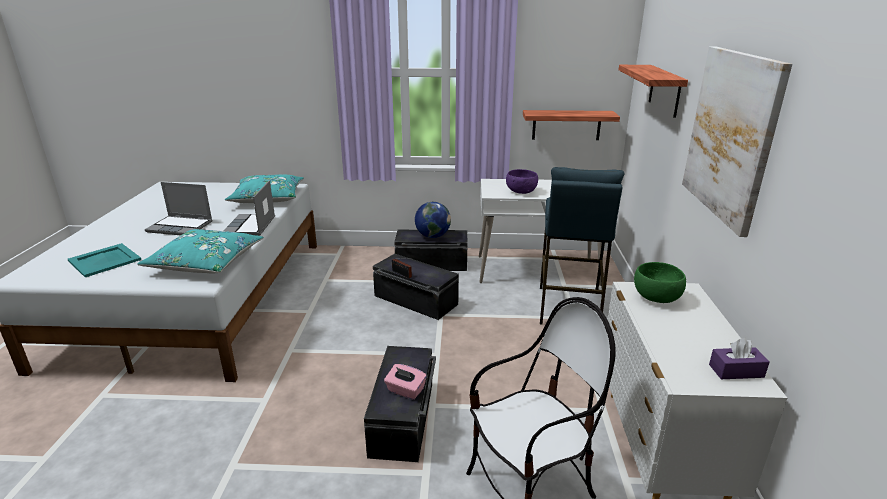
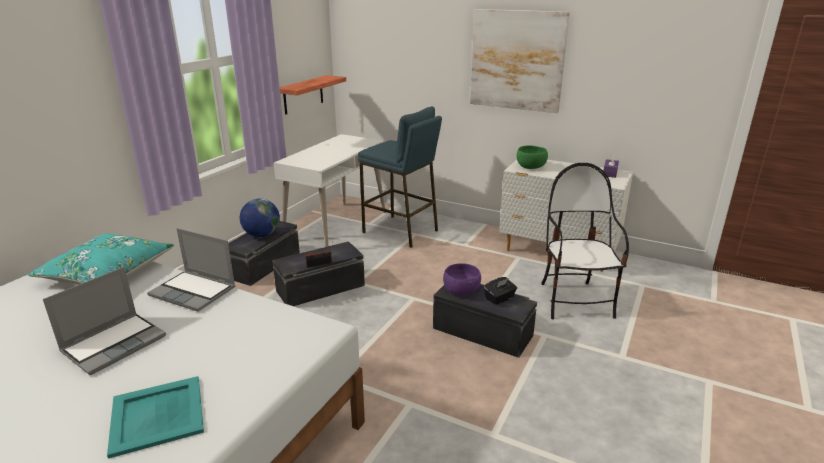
camera: 65 degrees left, 0 degrees up
(206, 262) = (269, 327): turquoise pillow -> none
(405, 391) = (499, 298): pink tissue box -> black tissue box
(520, 191) = (327, 157): purple bowl -> purple bowl (461, 291)
(664, 90) = (404, 47): shelf -> none

